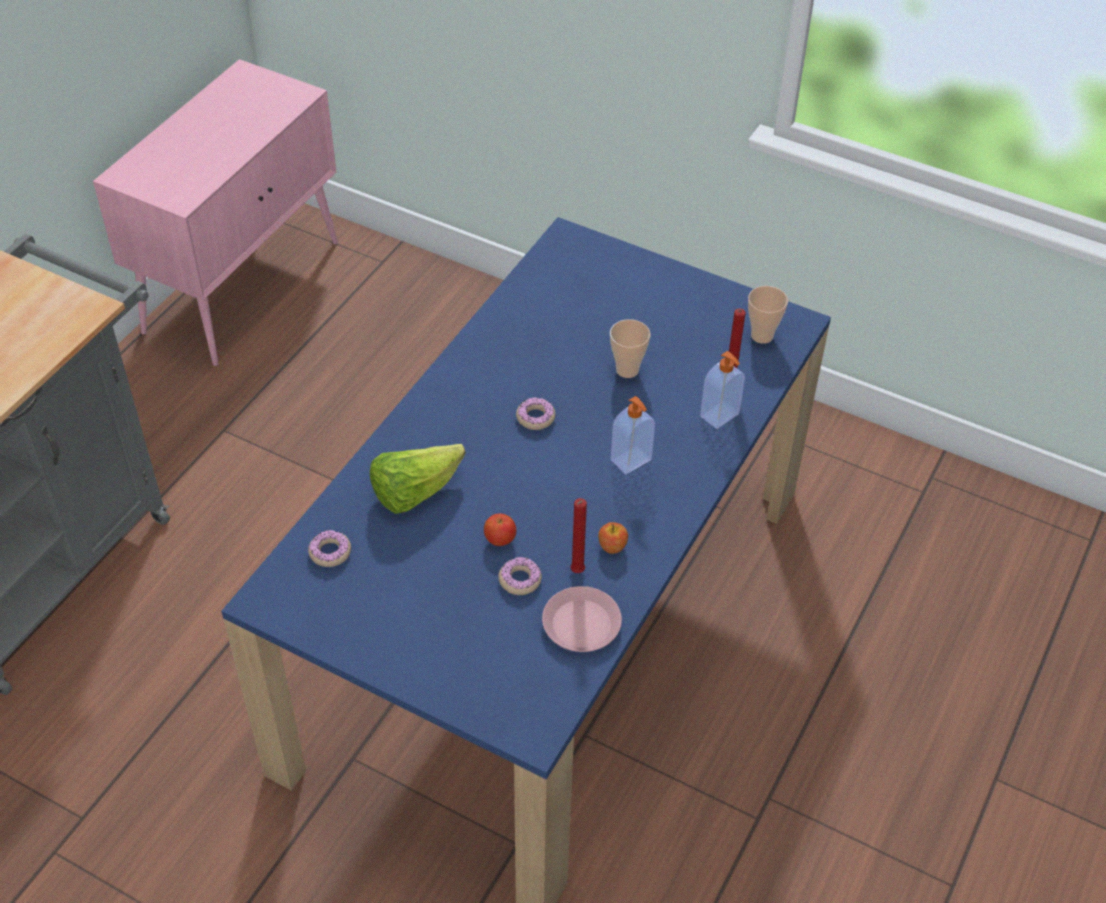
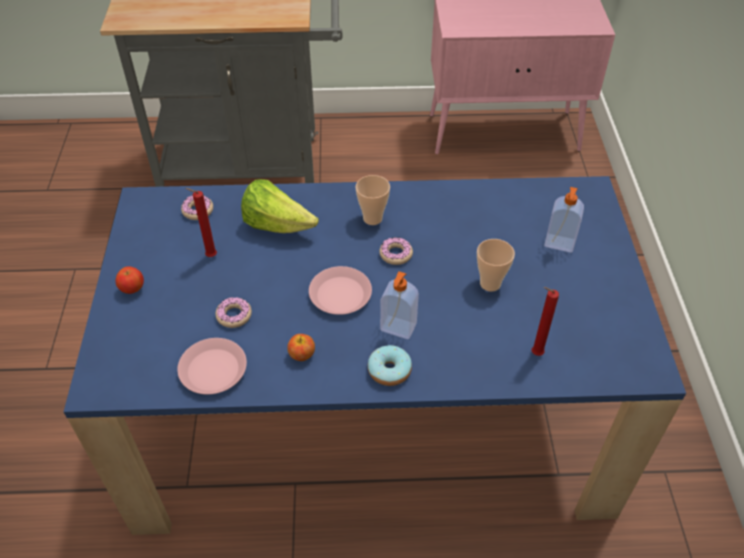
camera: 60 degrees right, 0 degrees up
(500, 540) = (264, 288): apple -> apple (132, 289)
(556, 484) = (340, 294): none -> pink plate
(576, 573) = (261, 345): red candle -> red candle (209, 256)
(677, 490) = (389, 370): none -> donut
(720, 416) = (493, 364): soap dispenser -> soap dispenser (559, 244)
(762, 336) = (611, 352): cup -> cup (372, 218)

